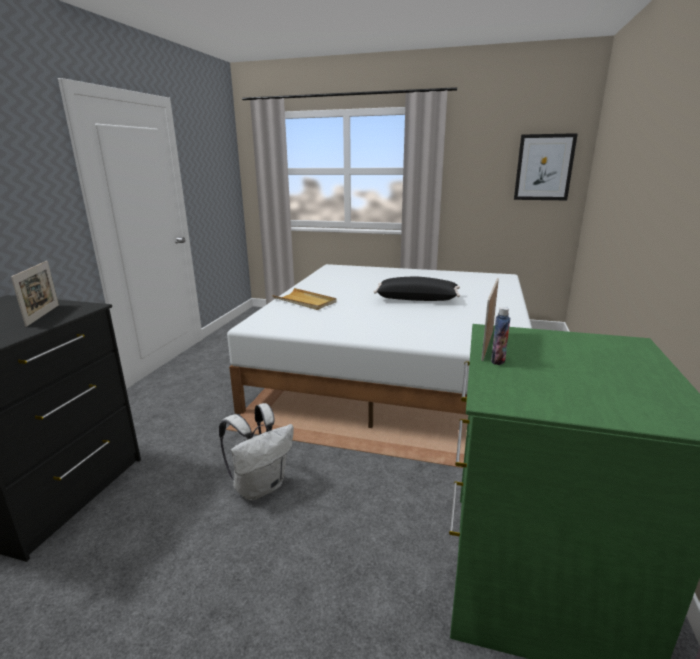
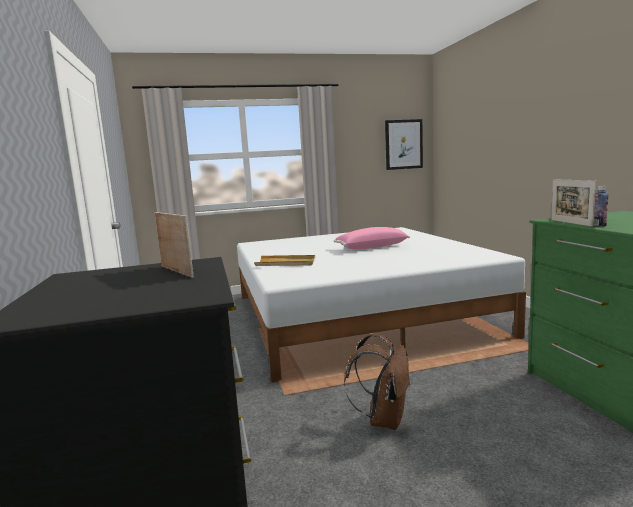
camera: 30 degrees left, 10 degrees down
(260, 486) = (384, 419): white backpack -> brown backpack
(417, 299) = (371, 247): black pillow -> pink pillow

